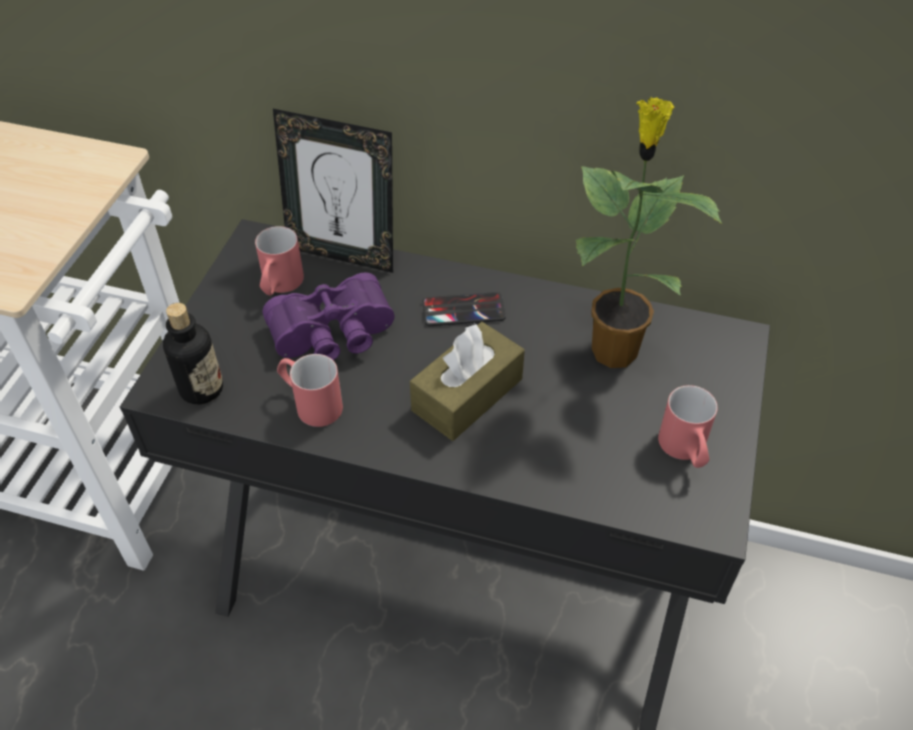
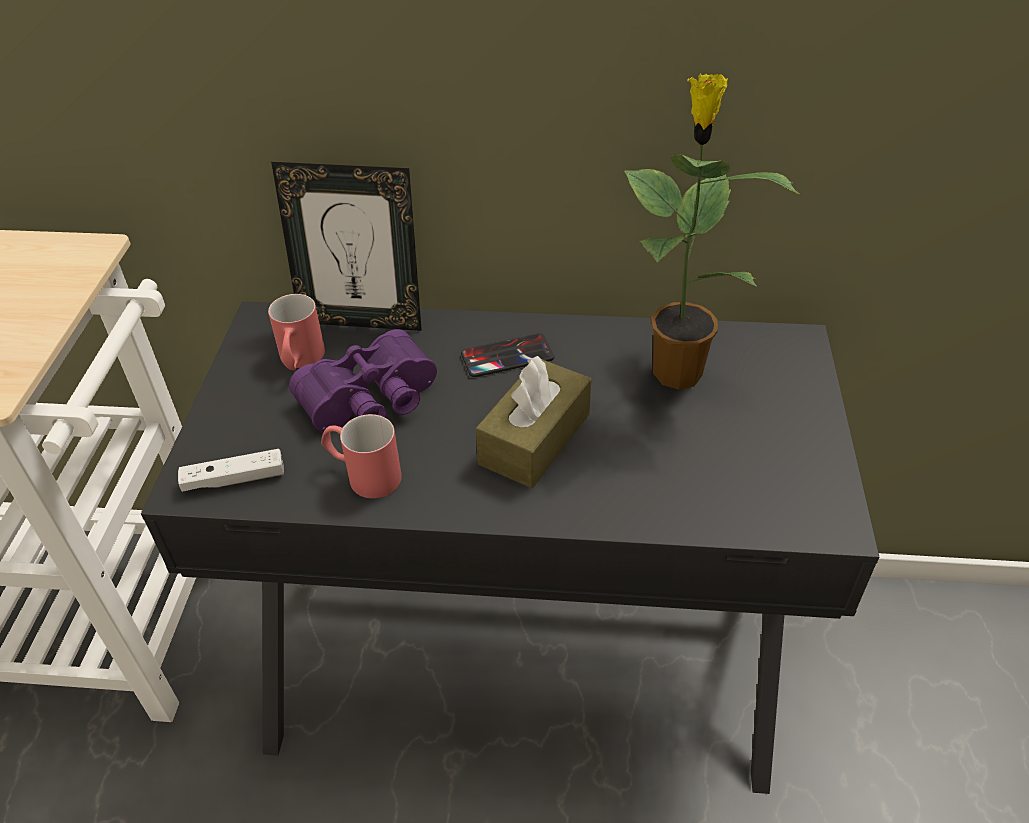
camera: 10 degrees left, 5 degrees down
(201, 389) = (234, 479): bottle -> white game controller
(685, 451) = (781, 459): red mug -> none

